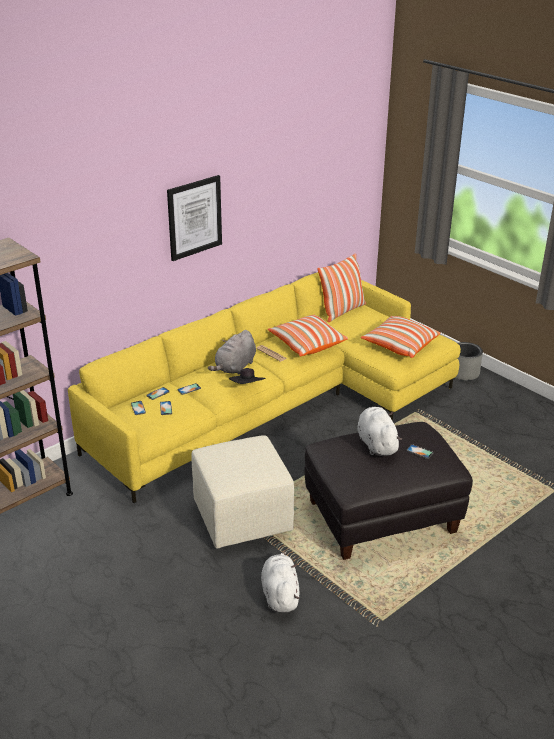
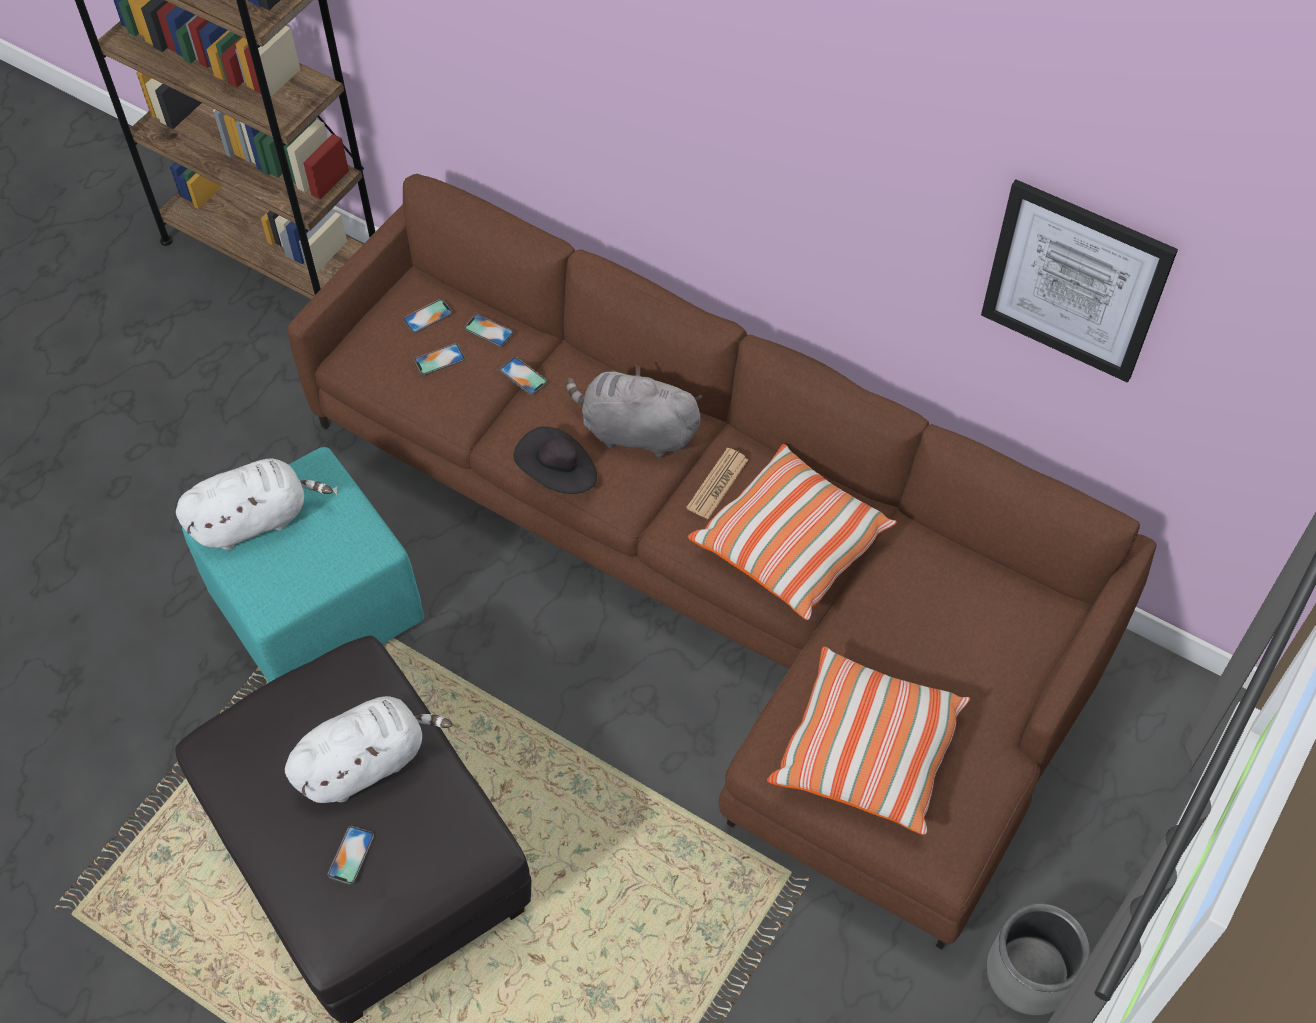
camera: 75 degrees right, 25 degrees up
(194, 217) = (729, 111): picture -> picture (1075, 281)
(241, 517) = (319, 607): beige ottoman -> turquoise ottoman
(278, 404) = (722, 575): yellow sofa -> brown sofa
(280, 594) = (118, 725): white plush toy -> white plush toy (255, 519)
(342, 311) = (1002, 586): pillow -> none

